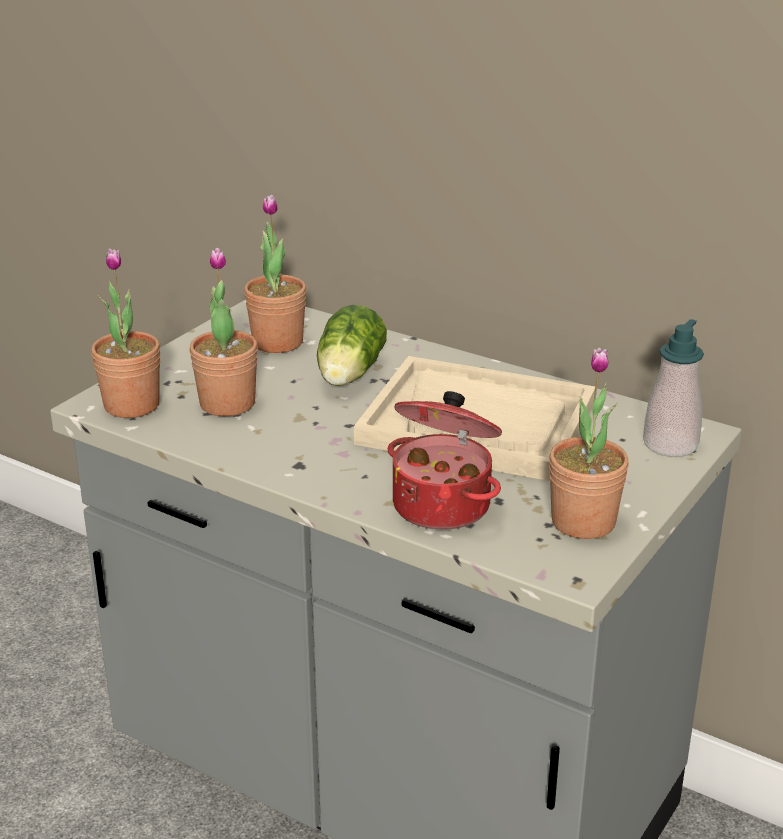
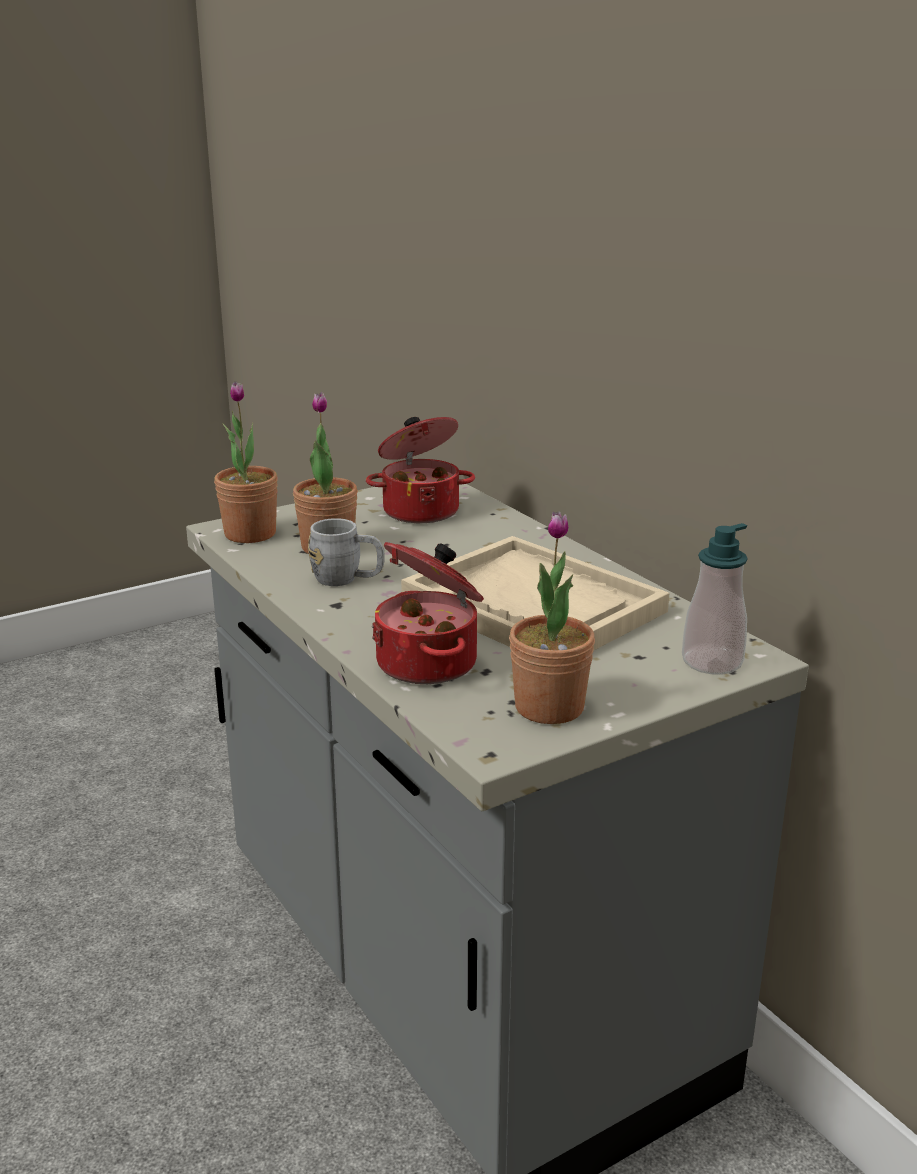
camera: 25 degrees right, 5 degrees down
(277, 342) = (421, 510): potted plant -> cooking pot
(282, 435) = (347, 579): none -> grey mug
(348, 375) = (455, 546): lettuce -> none

